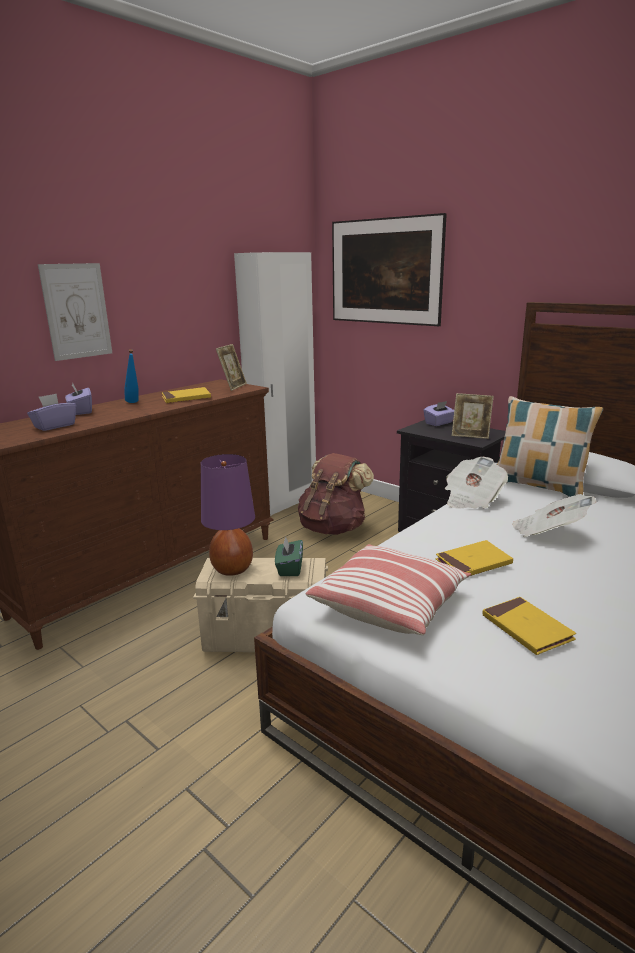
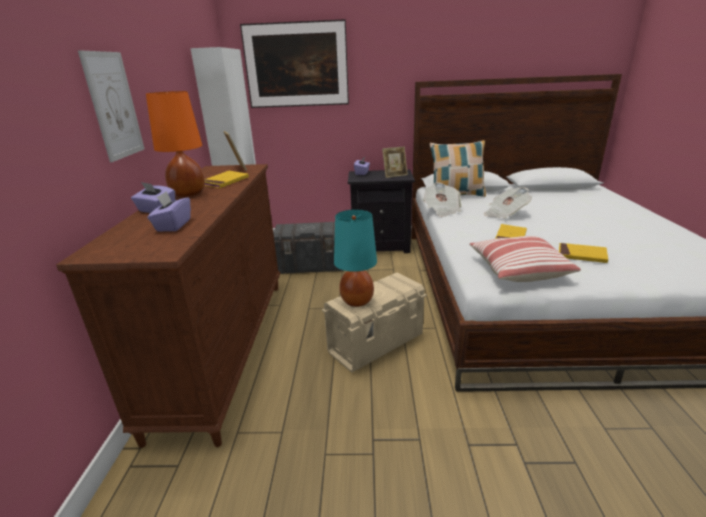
camera: 40 degrees left, 5 degrees up
(134, 403) = (188, 194): blue bottle -> orange table lamp
(233, 569) = (357, 301): purple table lamp -> turquoise table lamp
(289, 568) = (389, 285): green tissue box -> none
(333, 528) = (311, 266): brown backpack -> grey storage box

